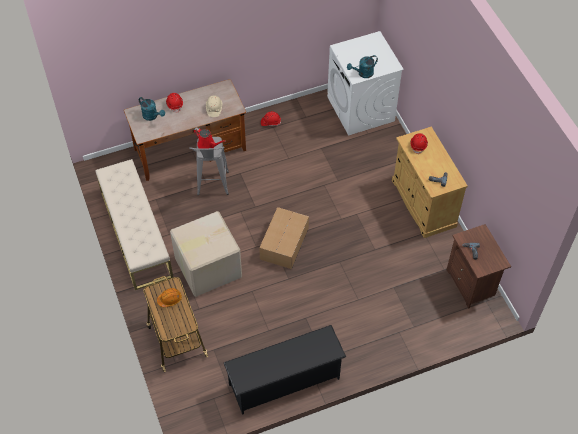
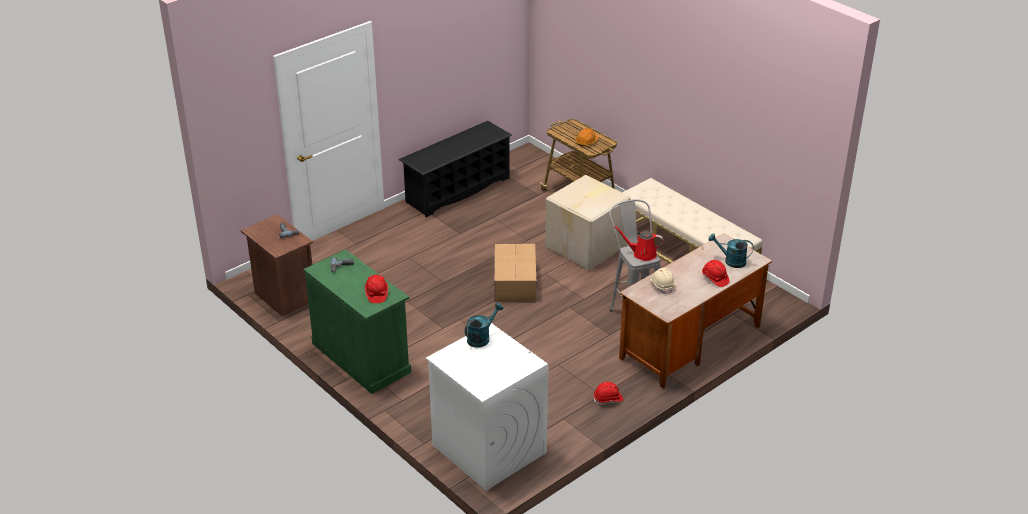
camera: 160 degrees right, 20 degrees down
(423, 203) = (361, 357): beige cabinet -> green cabinet

